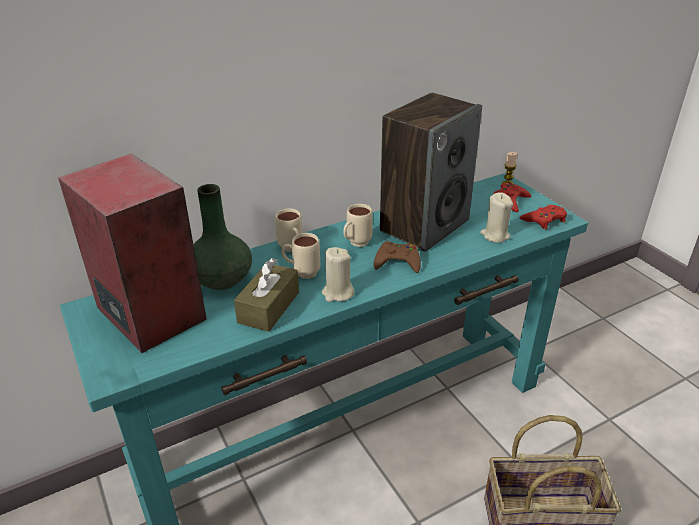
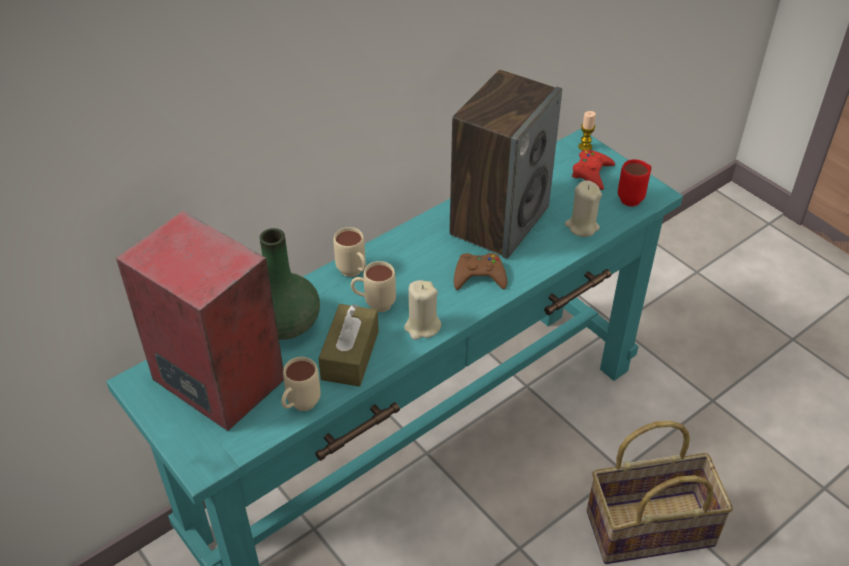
camera: 10 degrees left, 10 degrees up
(355, 244) = (426, 257): beige mug -> beige mug (300, 406)
(544, 220) = (634, 198): red game controller -> red mug

